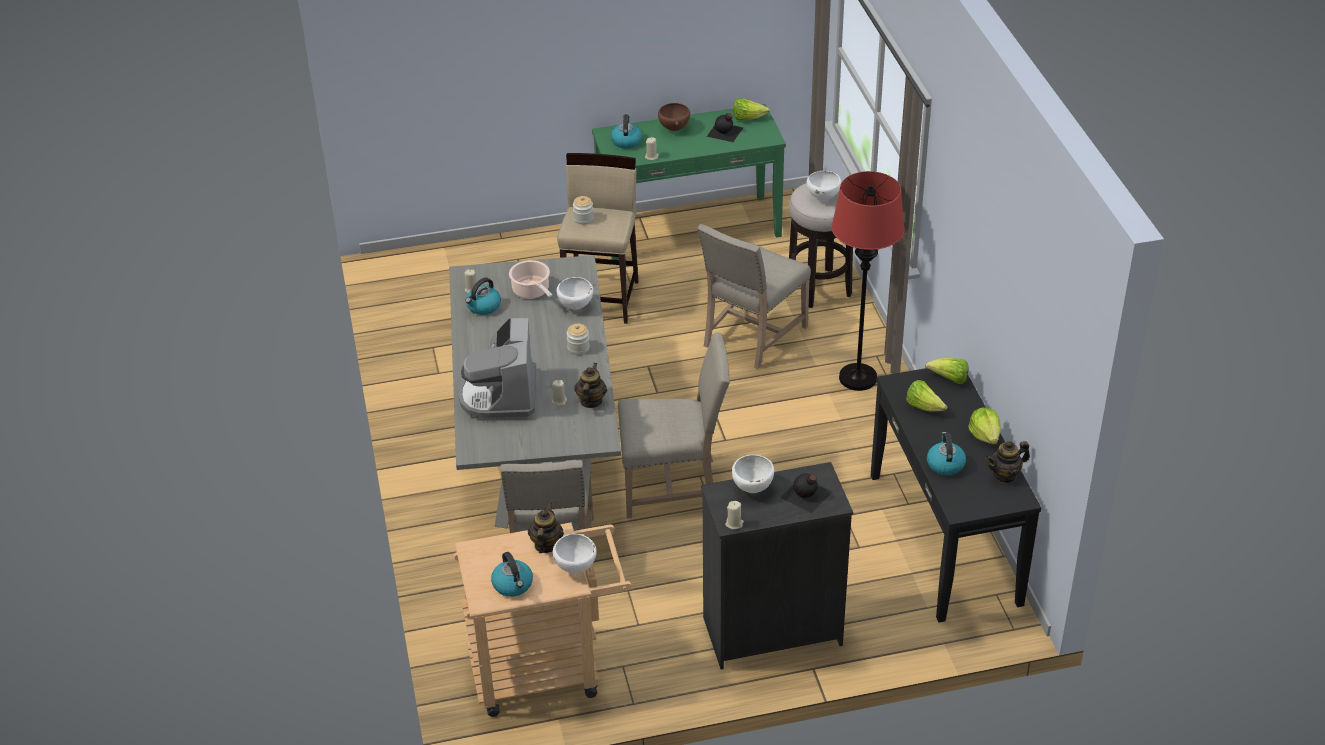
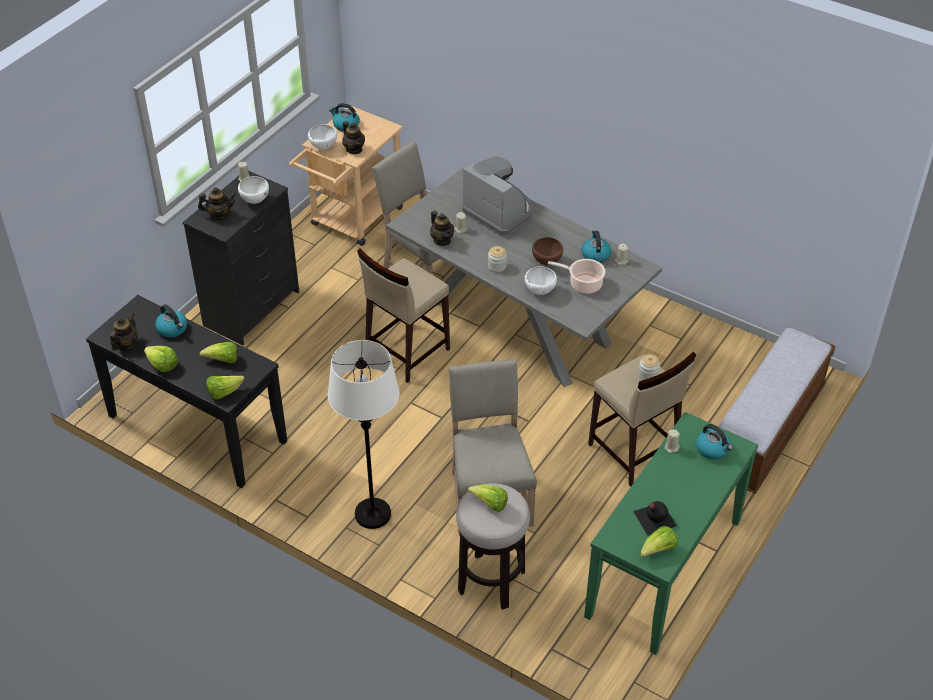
camera: 135 degrees right, 5 degrees up
(486, 254) = (766, 431): none -> bench
(673, 485) = (406, 352): beige chair -> beige stool
(674, 129) = (697, 491): brown bowl -> brown bowl (547, 262)
(806, 495) = (219, 215): black bottle -> teapot
(823, 198) = (490, 504): white bowl -> lettuce
(858, 378) = (372, 514): red floor lamp -> white floor lamp

